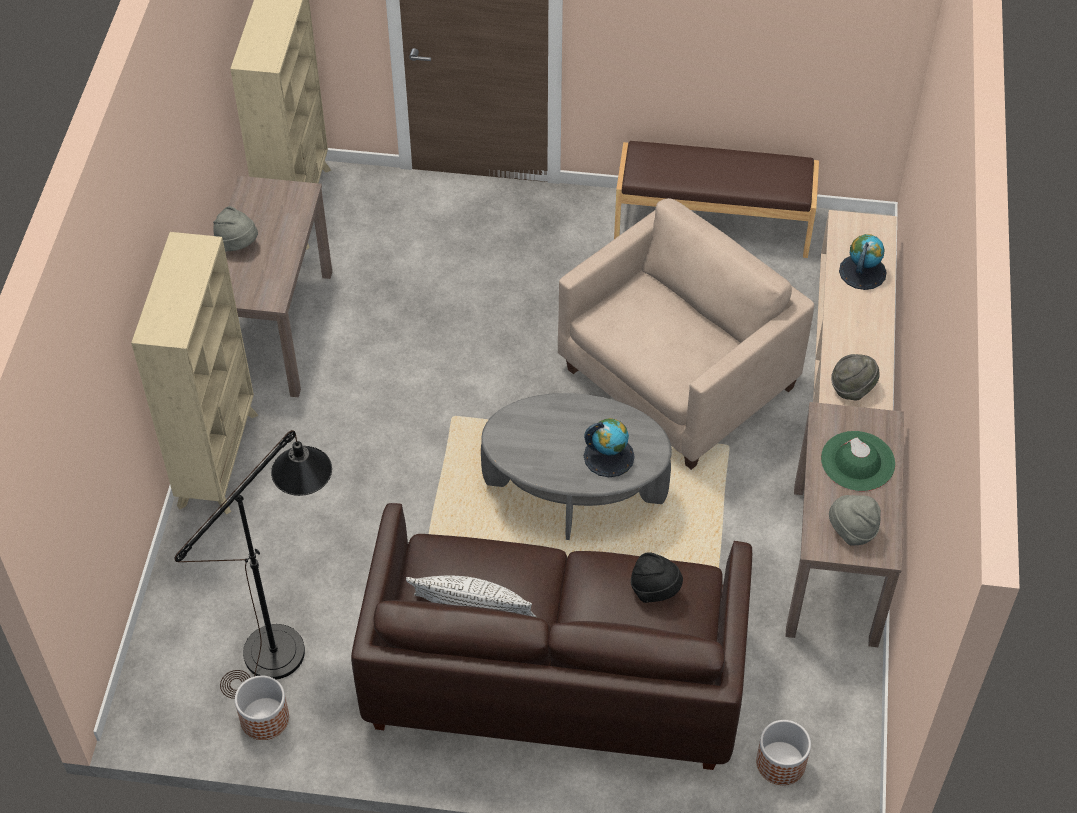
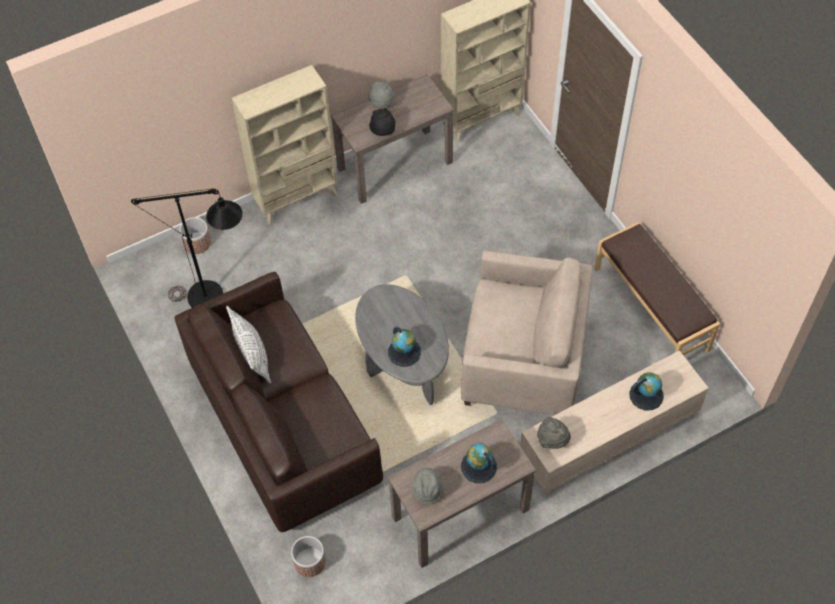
camera: 55 degrees right, 5 degrees up
(264, 718) = (167, 317): planter -> planter (197, 242)
(655, 589) = (329, 424): black hat -> black hat (383, 132)
(857, 461) = (478, 467): green hat -> globe

